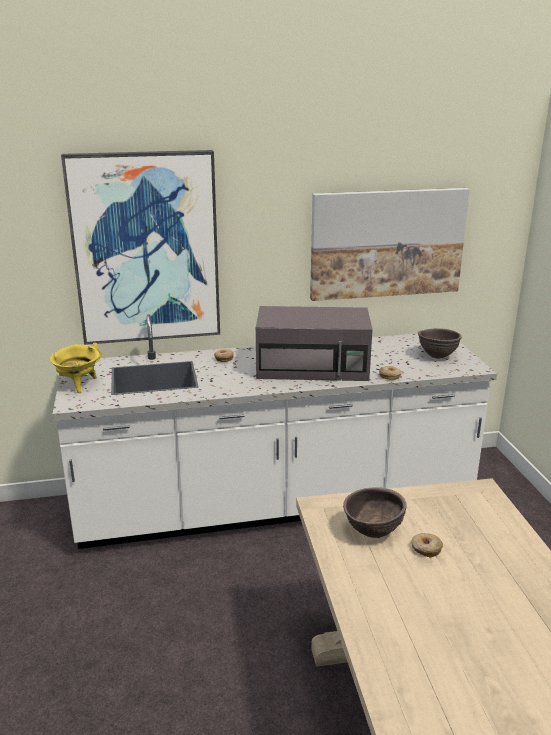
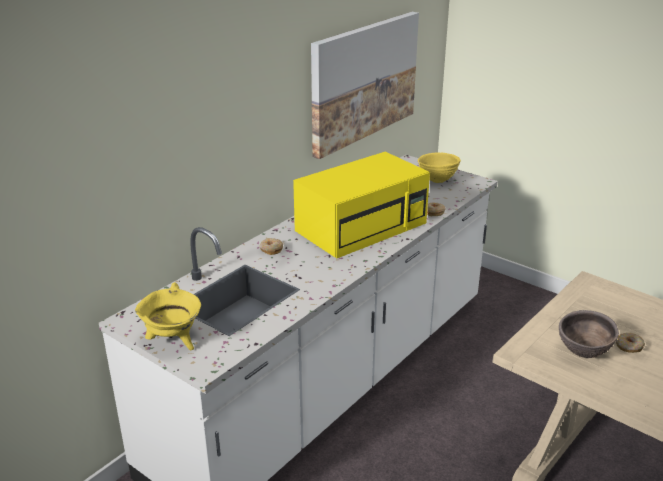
camera: 40 degrees left, 5 degrees up
(146, 248) = (172, 148): picture -> none
(314, 366) = (362, 226): grey microwave -> yellow microwave
(437, 356) = (437, 181): brown bowl -> yellow bowl

